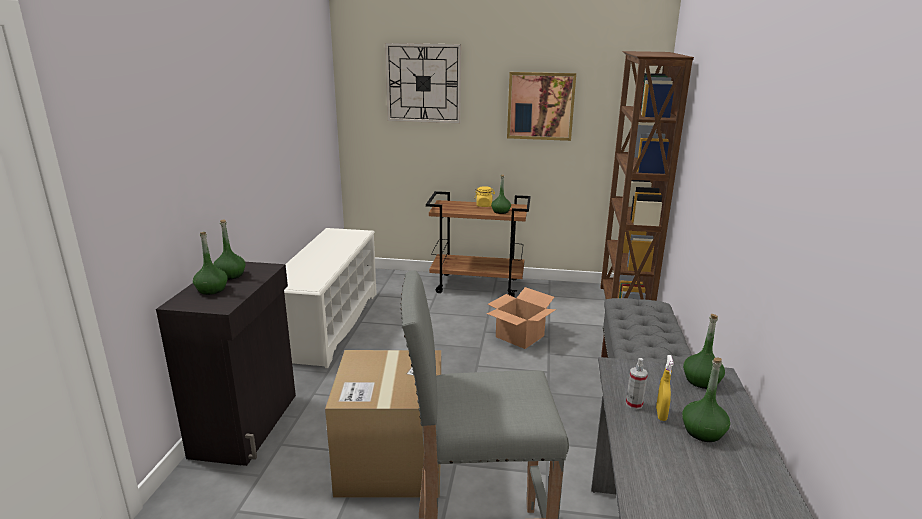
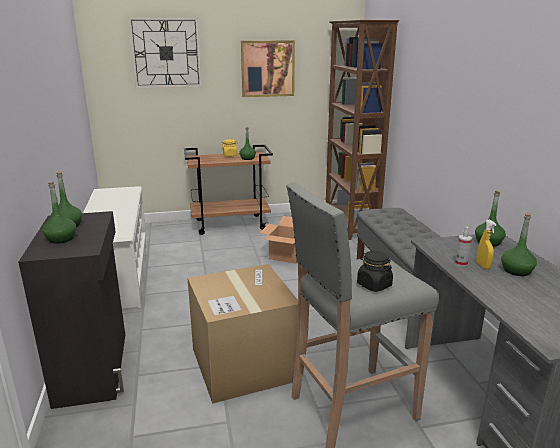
camera: 20 degrees left, 0 degrees up
(490, 410) = (374, 285): none -> black jar

